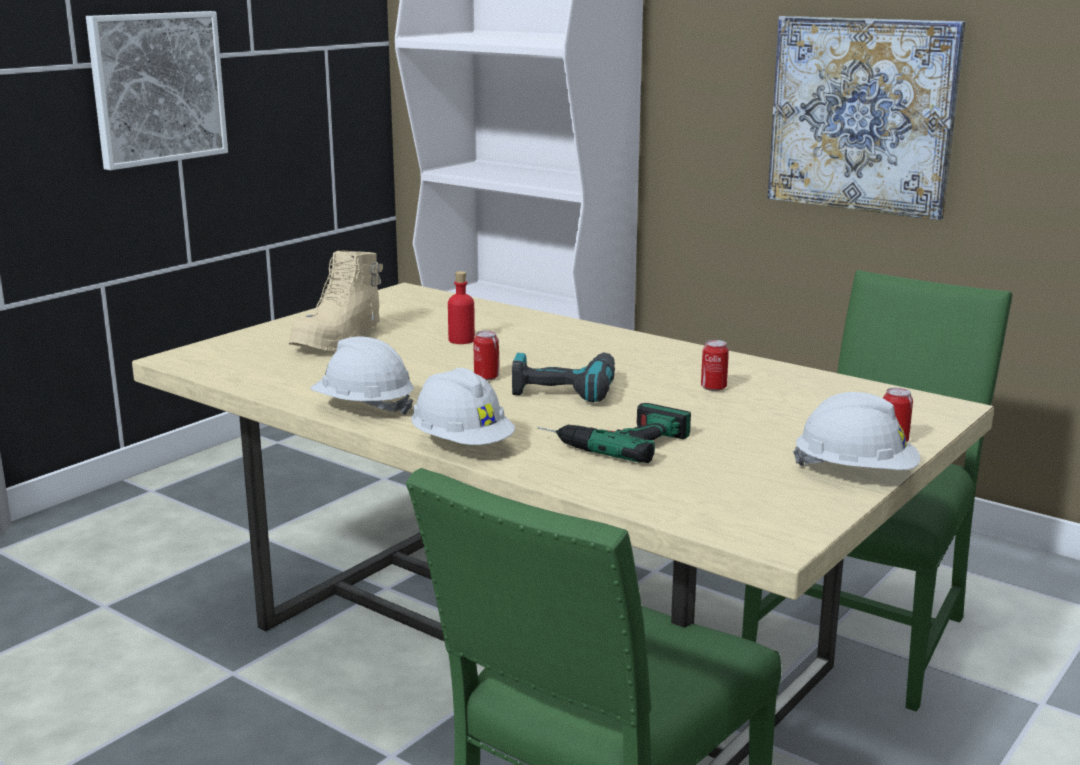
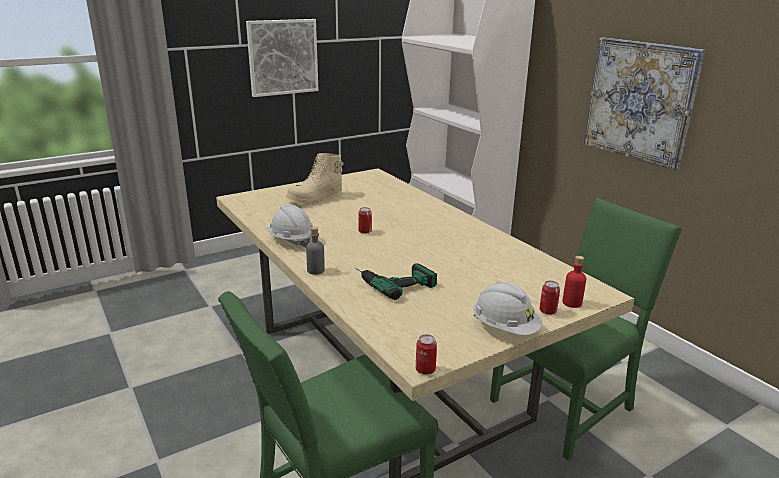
camera: 20 degrees right, 5 degrees up
(461, 340) = (373, 207): red bottle -> red bottle (572, 303)
(462, 445) = (316, 270): white hard hat -> grey bottle
(564, 389) = (397, 245): power drill -> none
(713, 387) = (477, 257): can -> can (425, 370)

